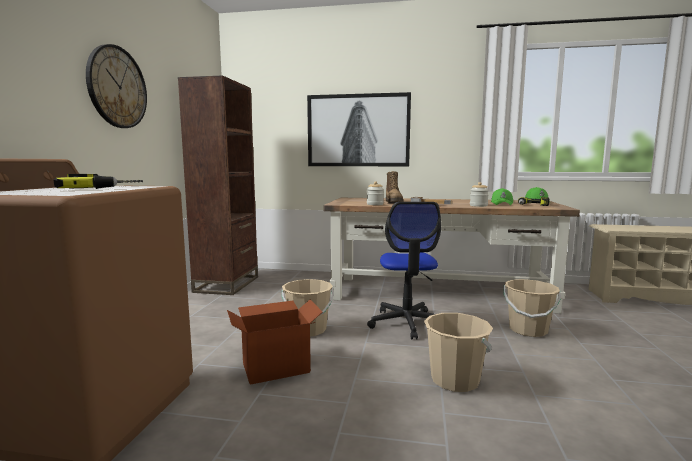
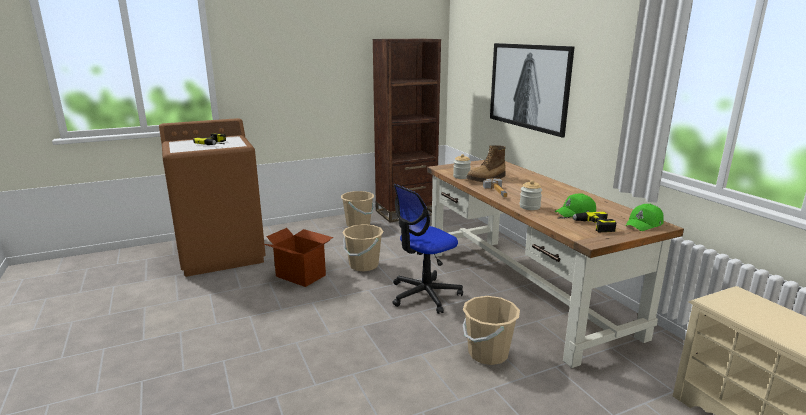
camera: 55 degrees right, 10 degrees up
(117, 87) = (308, 60): wall clock -> none
(455, 380) = (343, 337): beige bucket -> beige bucket (358, 224)

